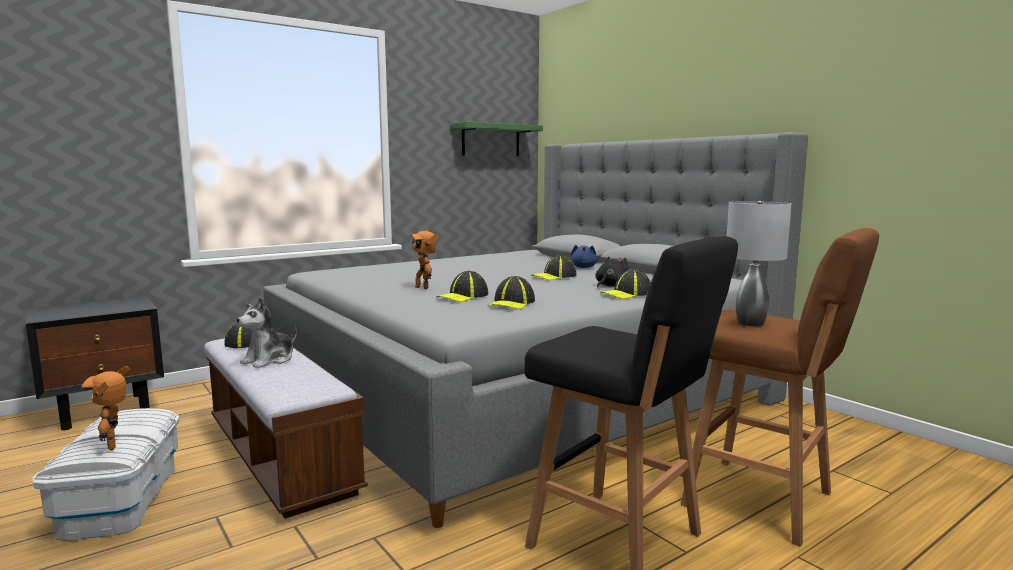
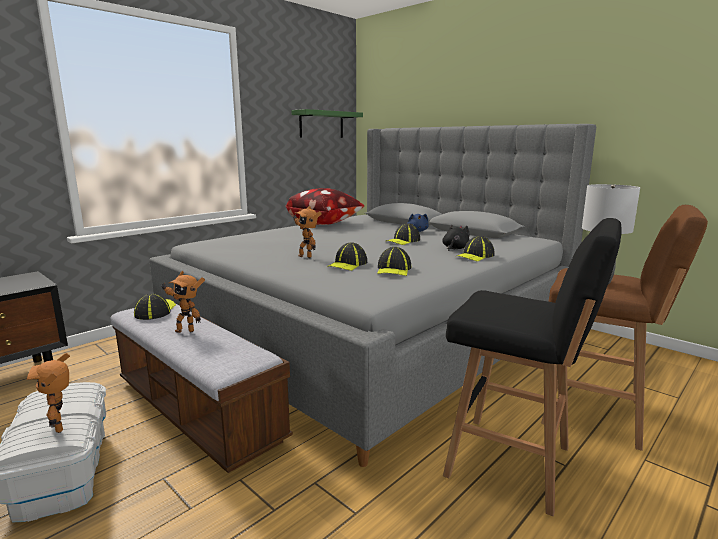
camera: 10 degrees left, 5 degrees up
(269, 360) = (185, 330): plush toy -> toy robot
(478, 257) = (324, 223): none -> pillow

